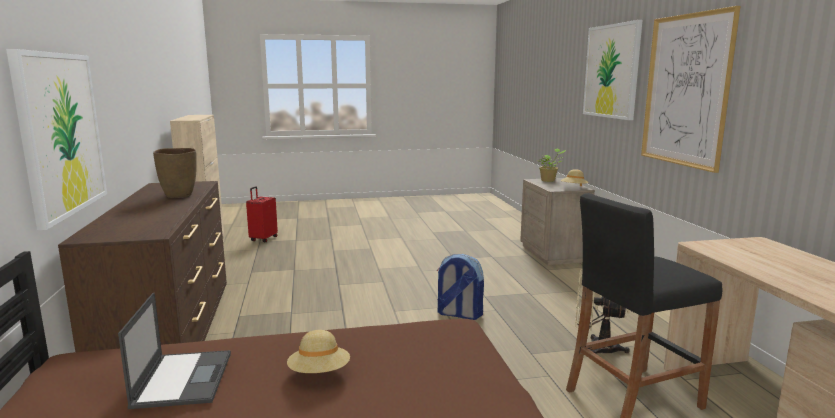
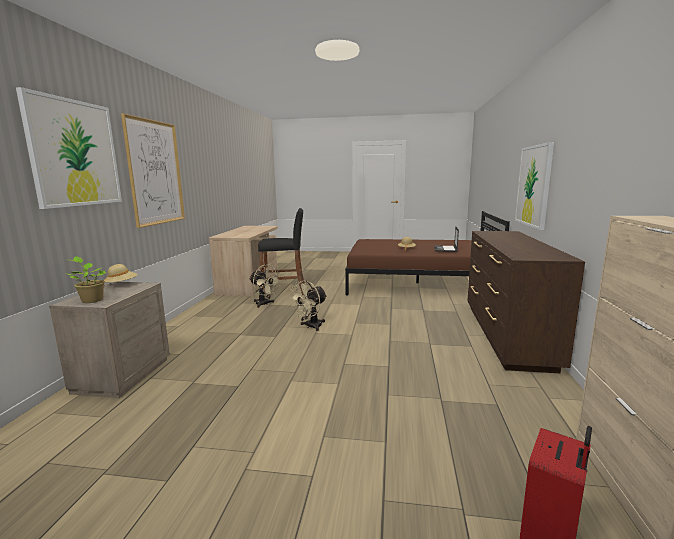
camera: 160 degrees left, 0 degrees up
(179, 195) = (514, 247): brown vase -> none
(458, 314) = (310, 326): backpack -> beige fan

